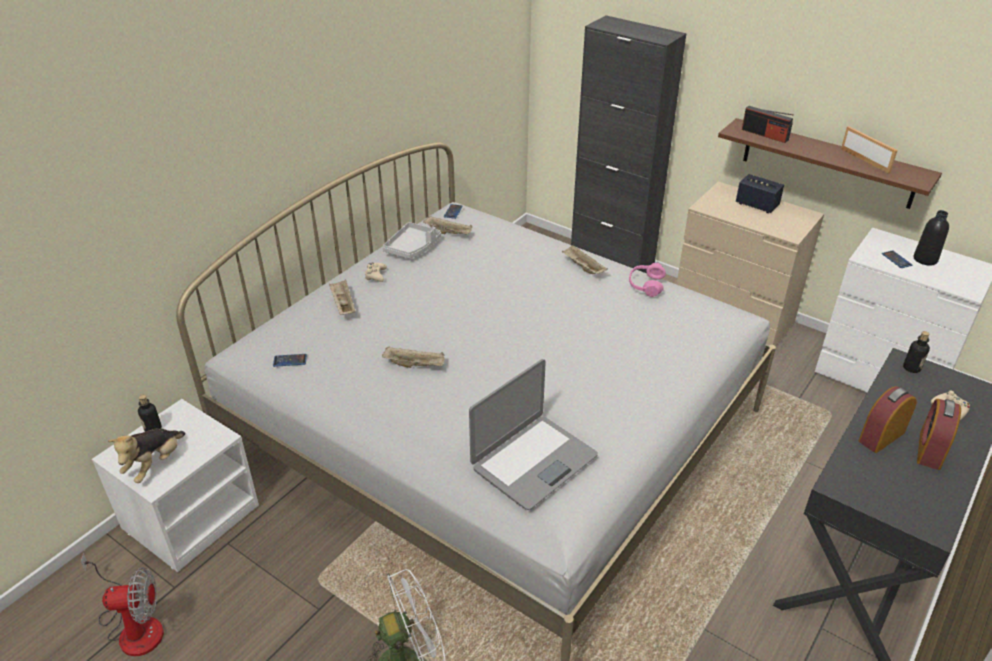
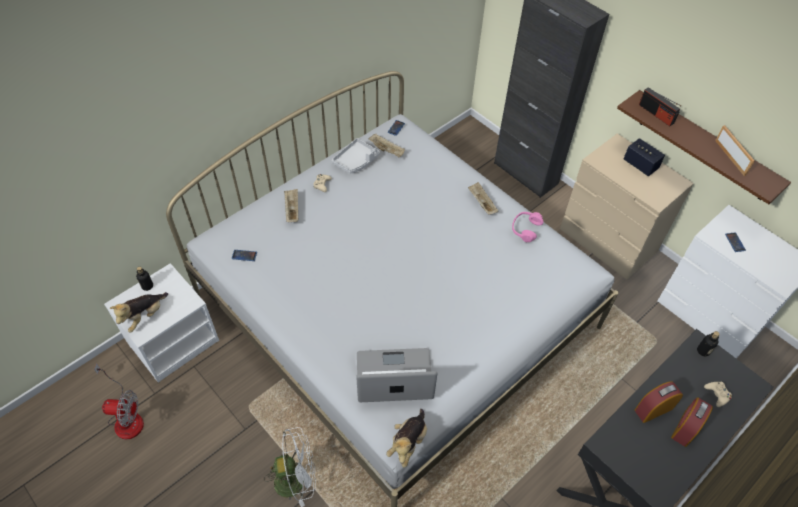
camera: 10 degrees right, 15 degrees up
(415, 365) = (332, 276): beige tray -> none
(533, 461) = (394, 377): laptop -> laptop turned 150 degrees counterclockwise
(576, 534) = (408, 443): none -> plush toy
(925, 259) = (759, 246): black bottle -> none

